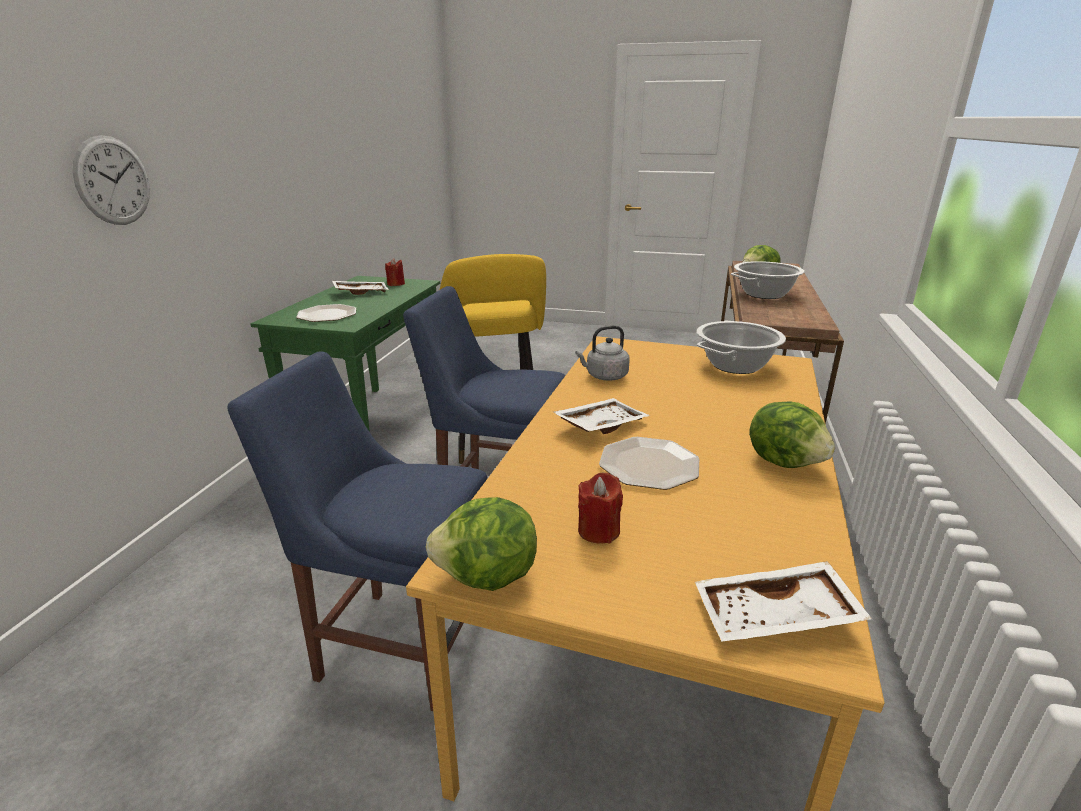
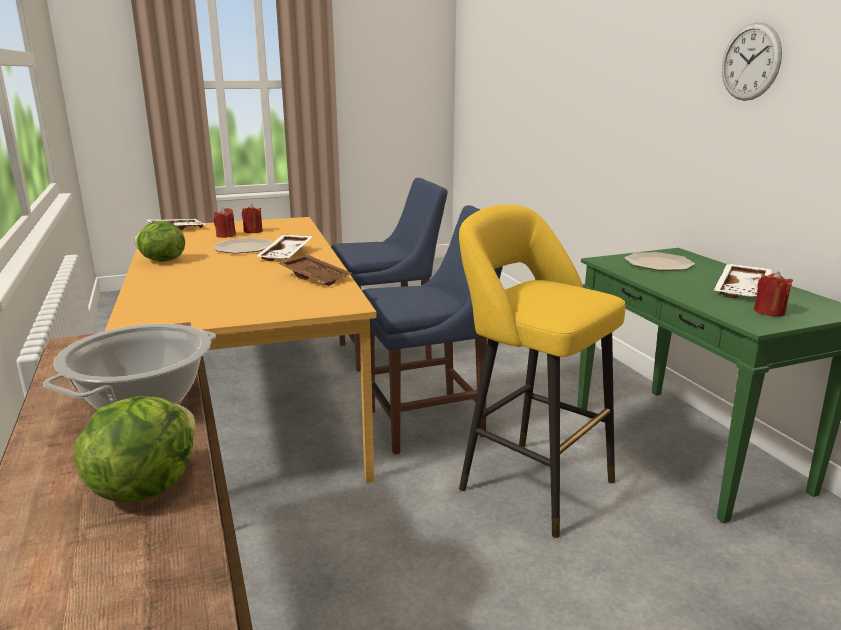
camera: 145 degrees right, 5 degrees down
(113, 181) = (635, 96): wall clock -> wall clock (750, 62)
(487, 578) = (284, 220): lettuce -> none
(604, 376) = (316, 277): grey kettle -> brown tray
(662, 528) = (226, 235): none -> red candle
(735, 366) = (197, 310): cooking pot -> none

